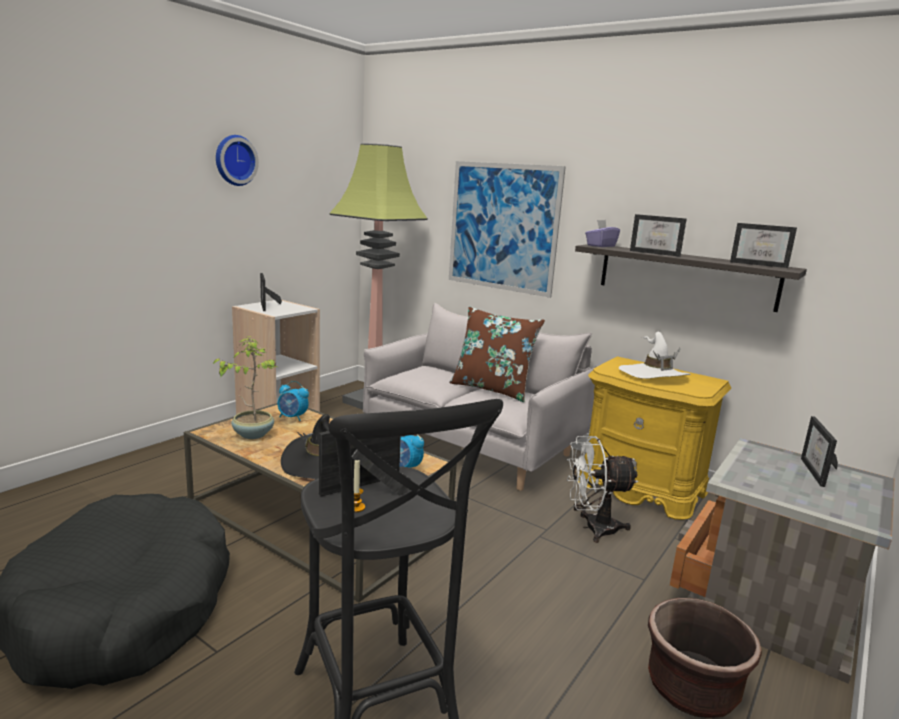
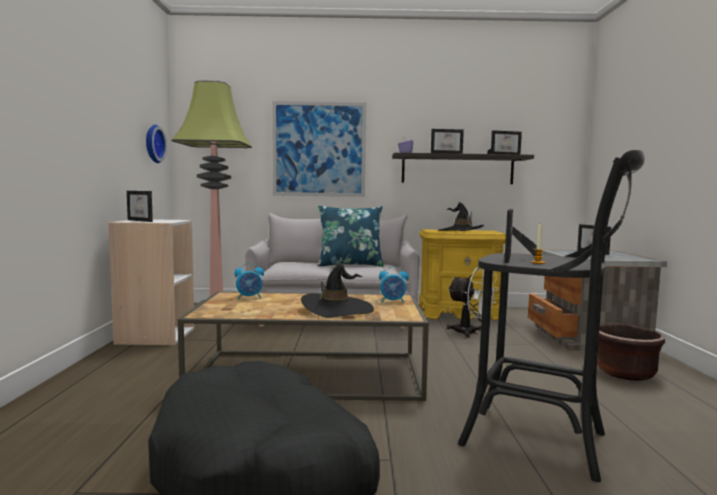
camera: 35 degrees left, 10 degrees down
(234, 160) = (102, 79): wall clock -> wall clock (152, 143)
(252, 434) = (243, 309): potted plant -> none
(492, 389) = (350, 265): brown pillow -> blue pillow
(592, 528) = (471, 333): white fan -> white fan turned 105 degrees counterclockwise
(653, 375) = (460, 231): white hat -> black hat

